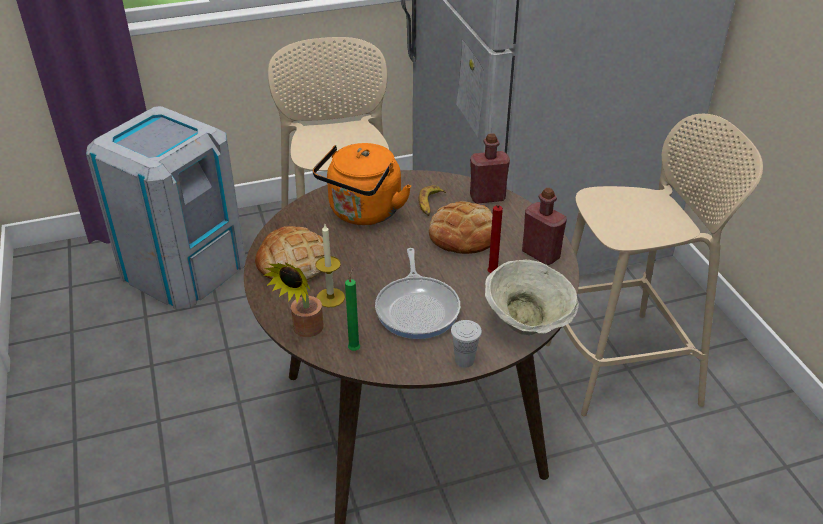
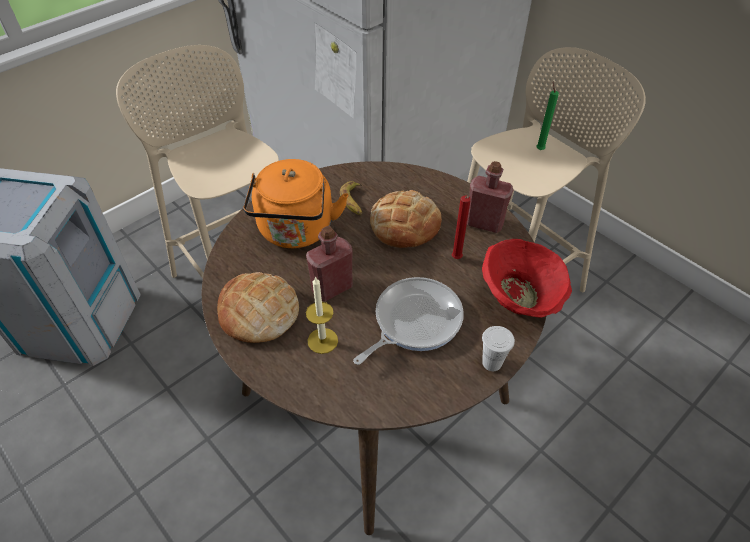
camera: 25 degrees left, 10 degrees up
(305, 331) = (320, 390): potted plant -> none
(355, 348) = (383, 391): green candle -> green candle (539, 149)
(417, 308) = (413, 321): frying pan -> frying pan turned 105 degrees counterclockwise
(487, 197) = (401, 178): red bottle -> red bottle (332, 288)
(528, 323) = (520, 299): beige bowl -> red bowl

